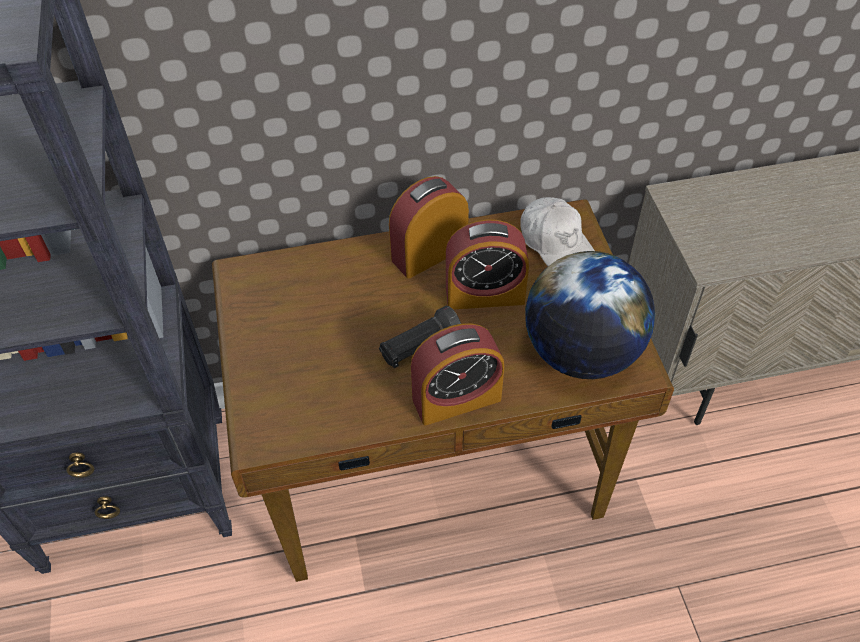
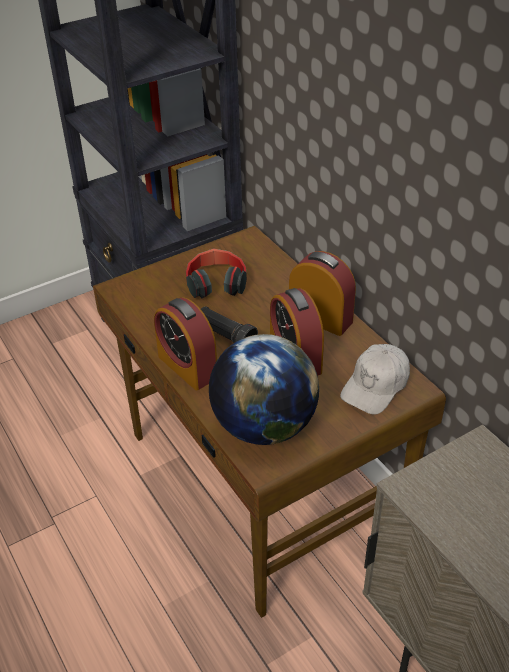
camera: 70 degrees right, 10 degrees down
(313, 330) = (216, 283): none -> headphones

